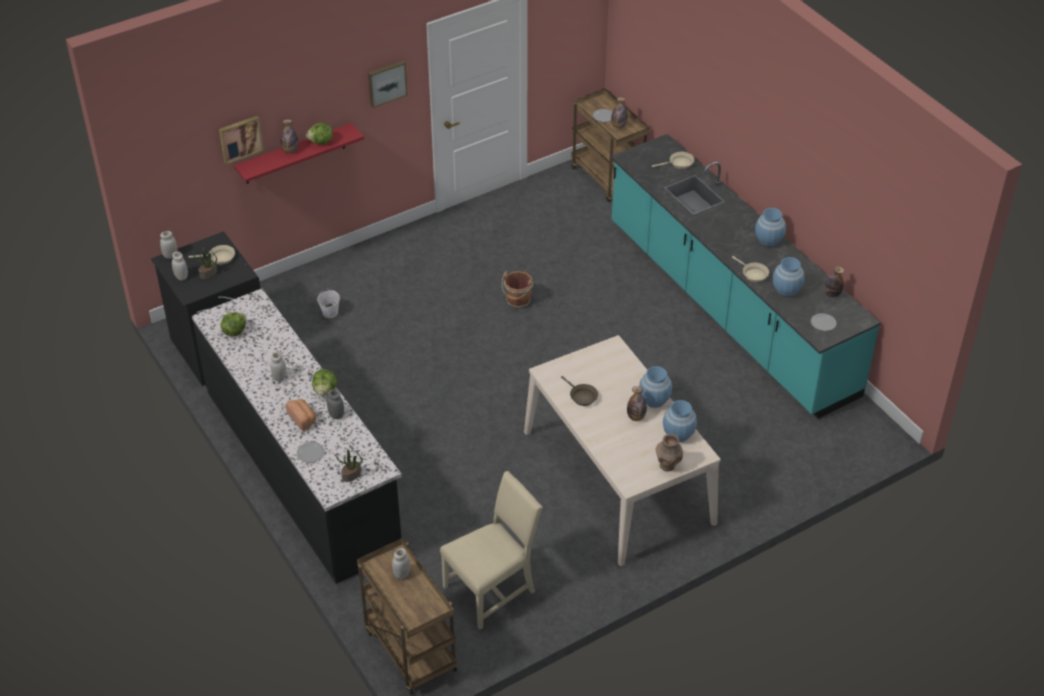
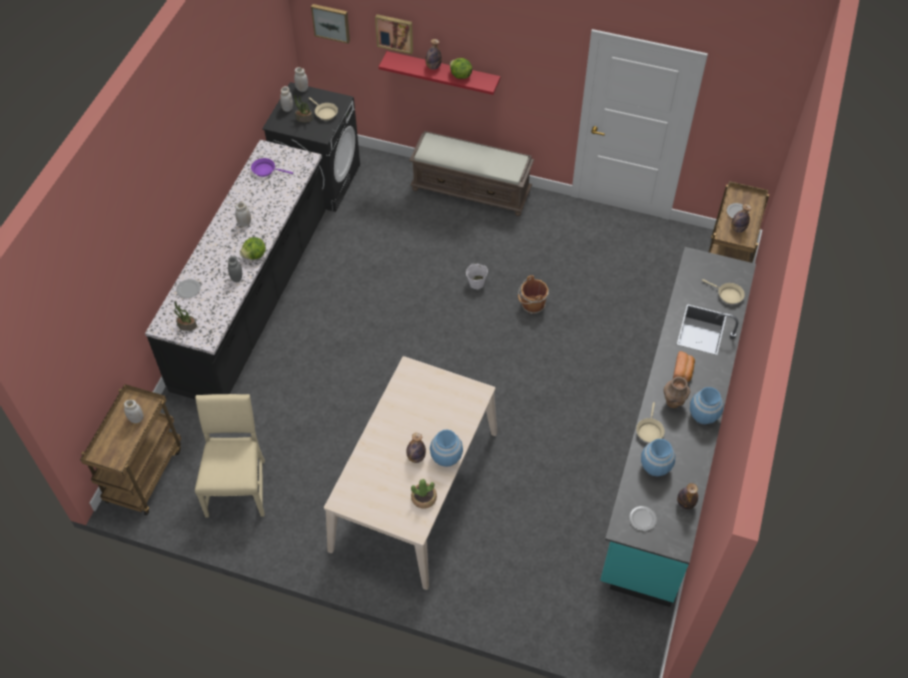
camera: 50 degrees right, 10 degrees up
(234, 331) = (266, 170): lettuce -> purple frying pan
(302, 419) = (216, 263): bread -> bread (683, 372)
(330, 312) = (409, 211): white bucket -> white bucket (477, 283)
(356, 262) = (472, 190): none -> brown bench
(386, 82) = (540, 60): picture -> picture (331, 22)
(492, 589) = (238, 485): beige chair -> beige chair turned 105 degrees counterclockwise
(581, 396) = (405, 408): brown frying pan -> none
(667, 466) = (382, 513): brown vase -> brown vase (673, 402)
(678, 434) = (424, 498): blue vase -> potted plant

